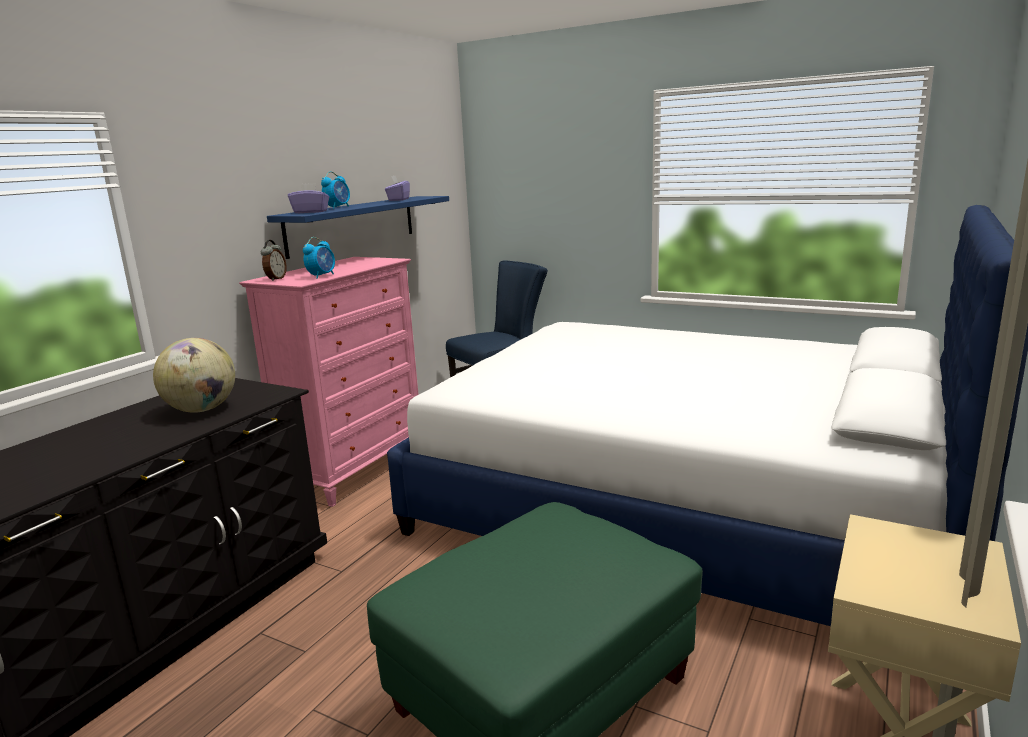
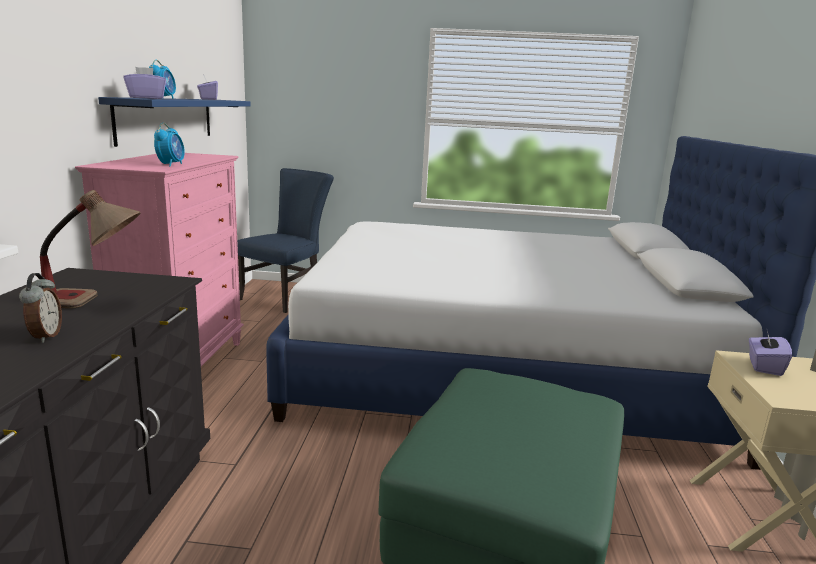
camera: 25 degrees left, 0 degrees up
(202, 410) = (95, 301): globe -> table lamp
(275, 279) = (119, 165): alarm clock -> alarm clock (45, 336)
(895, 544) = (764, 366): none -> purple tissue box

